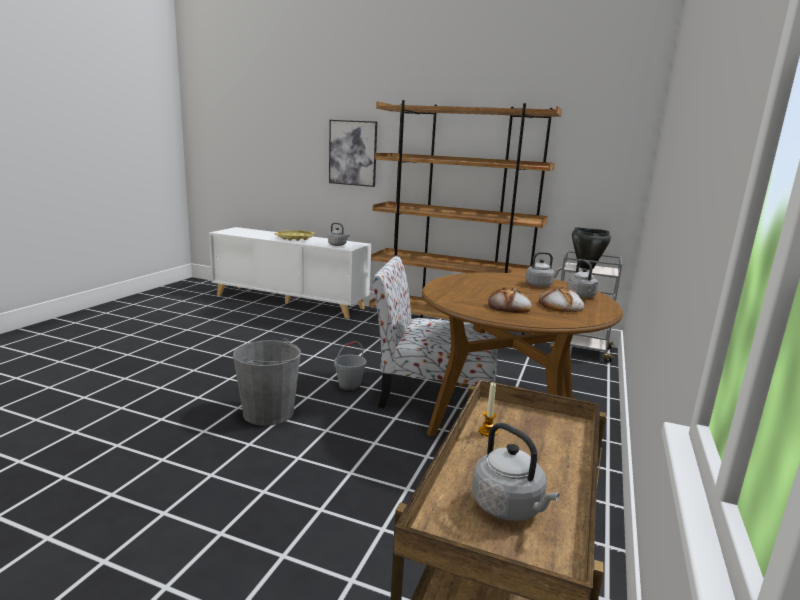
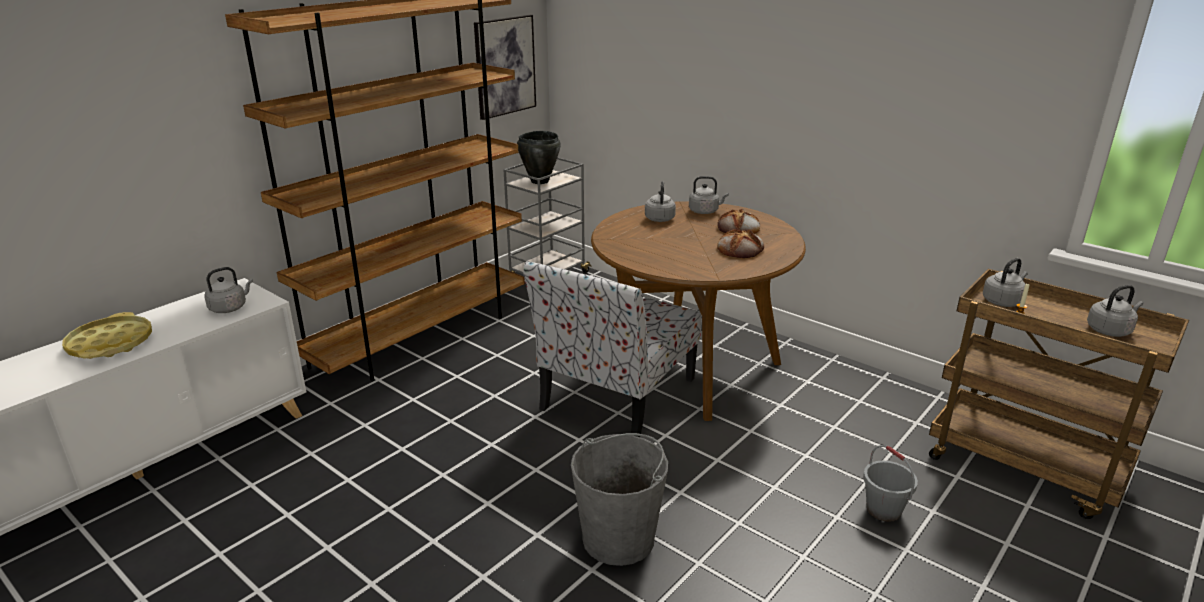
camera: 70 degrees left, 10 degrees up
(349, 385) = (564, 455): grey bucket -> grey bucket (883, 510)
(353, 153) = (151, 124): picture -> picture (505, 66)
(531, 425) = (1003, 301): none -> grey kettle

